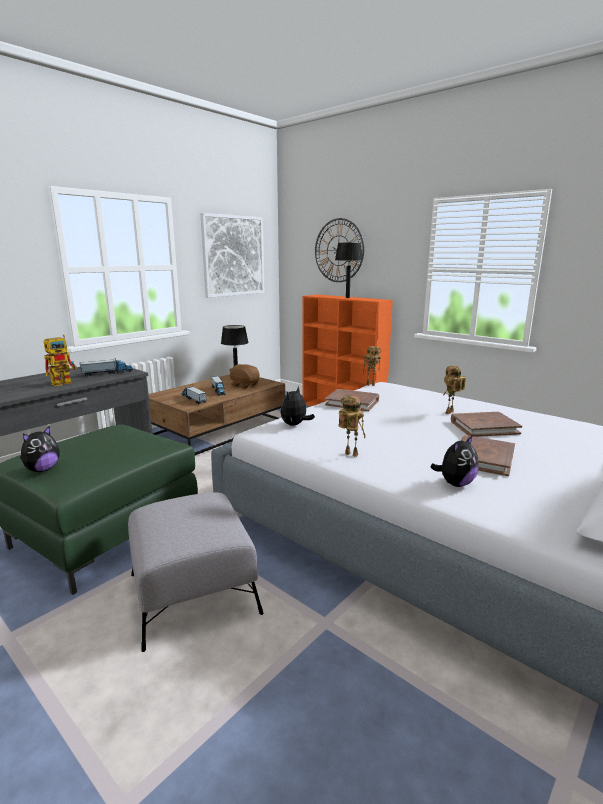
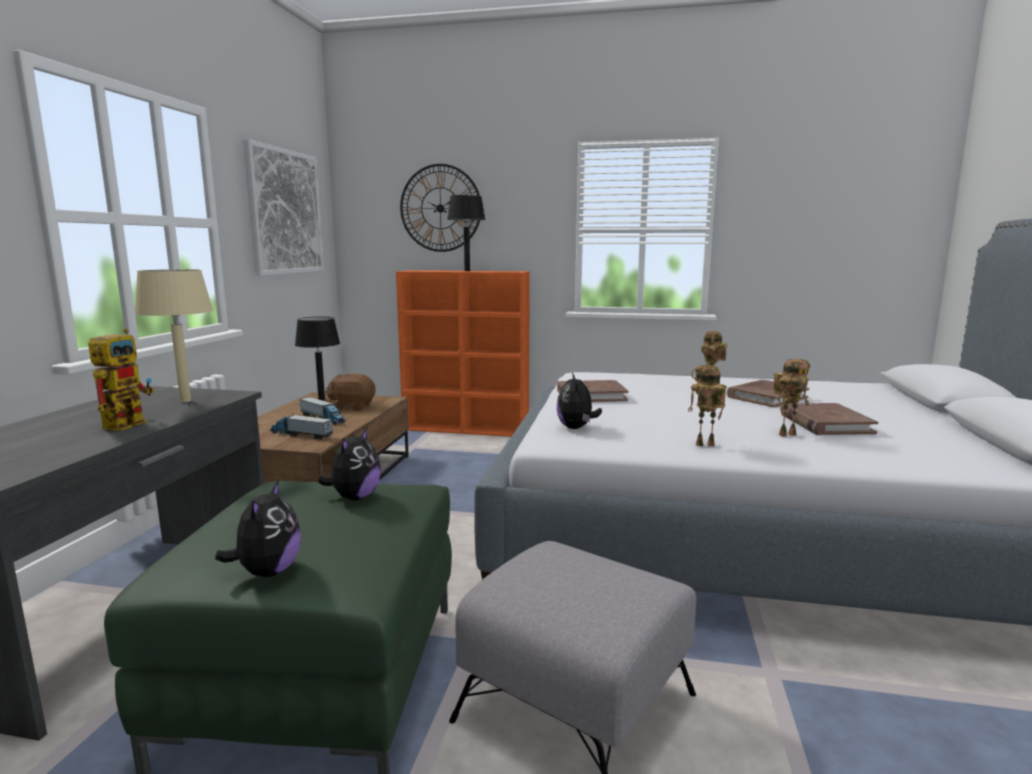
camera: 30 degrees left, 5 degrees down
(107, 373) = (185, 401): toy truck -> beige table lamp
(371, 384) = (568, 376): toy robot -> toy robot (787, 434)
(455, 483) = (853, 450): plush toy -> plush toy (355, 497)

